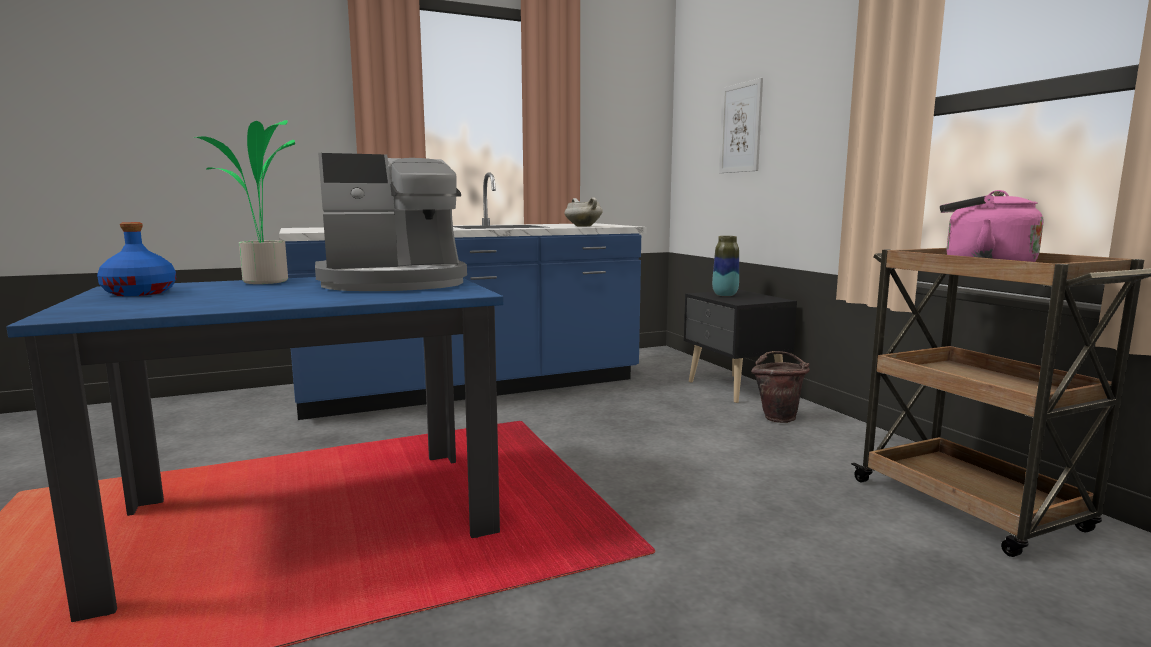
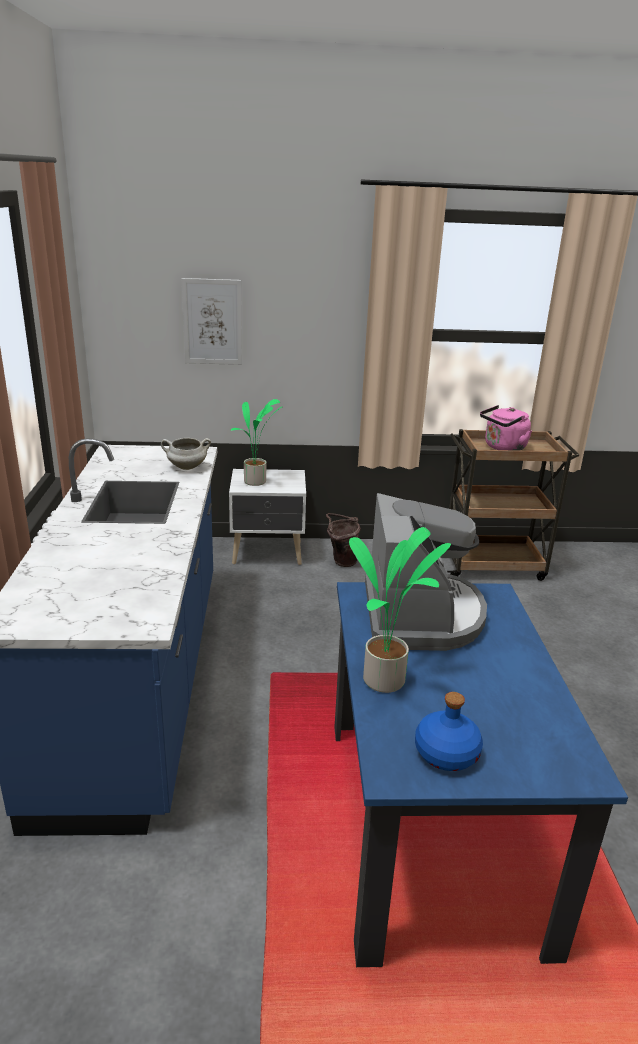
camera: 70 degrees left, 15 degrees up
(725, 295) = (256, 482): vase -> potted plant
(734, 389) = (268, 553): black nightstand -> white nightstand

